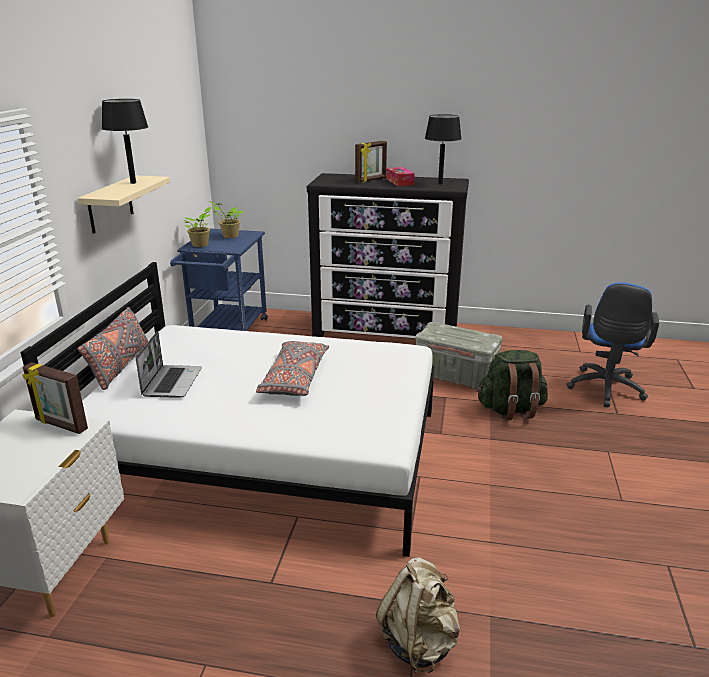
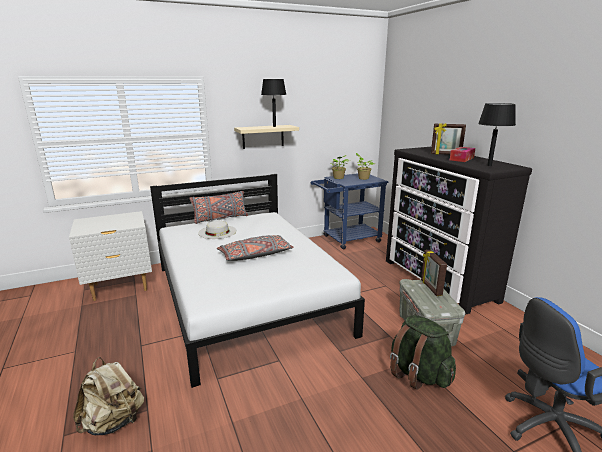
camera: 55 degrees right, 5 degrees down
(60, 425) = (134, 221): picture frame -> picture frame (430, 288)
(172, 382) = (217, 232): laptop -> white hat

